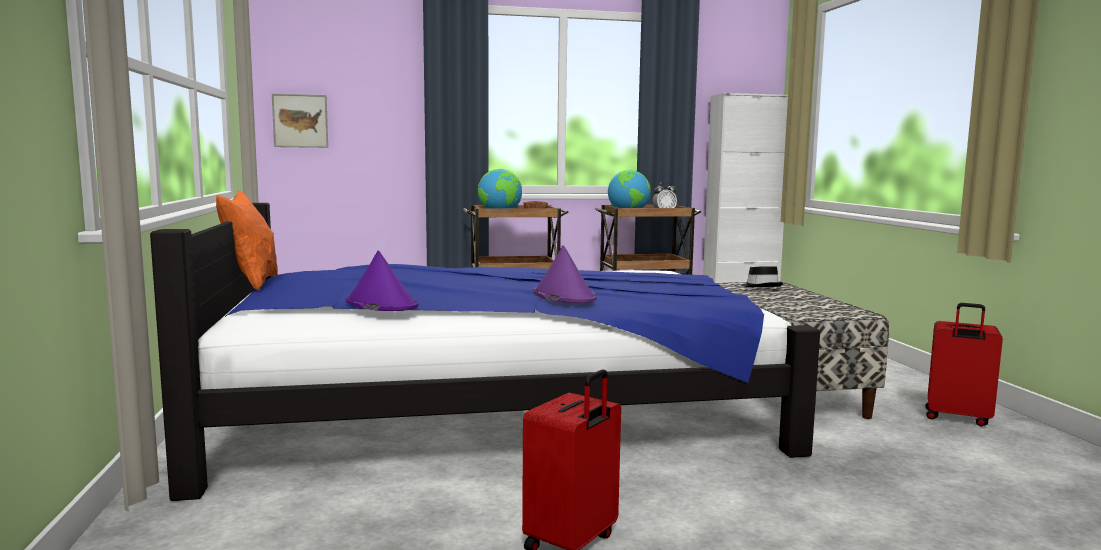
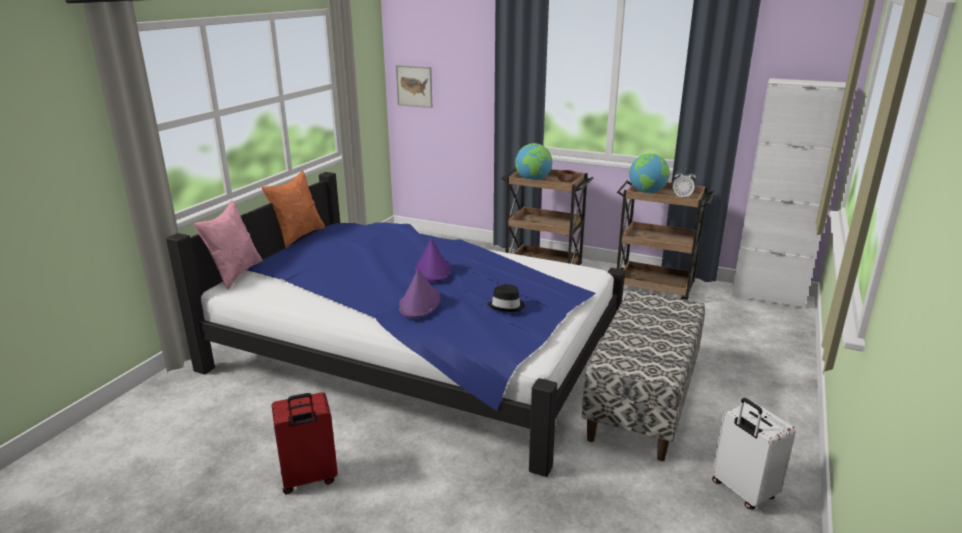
camera: 35 degrees right, 15 degrees up
(223, 318) = (235, 274): none -> pink pillow
(380, 304) = (310, 284): purple hat -> purple hat (432, 270)
(761, 286) = (665, 308): black hat -> black hat (507, 306)
(957, 418) = (742, 491): red suitcase -> white suitcase

